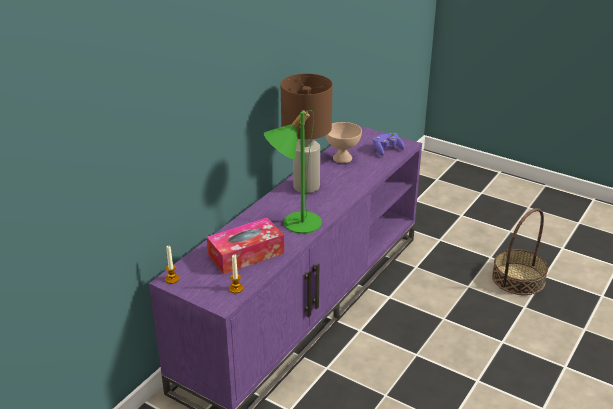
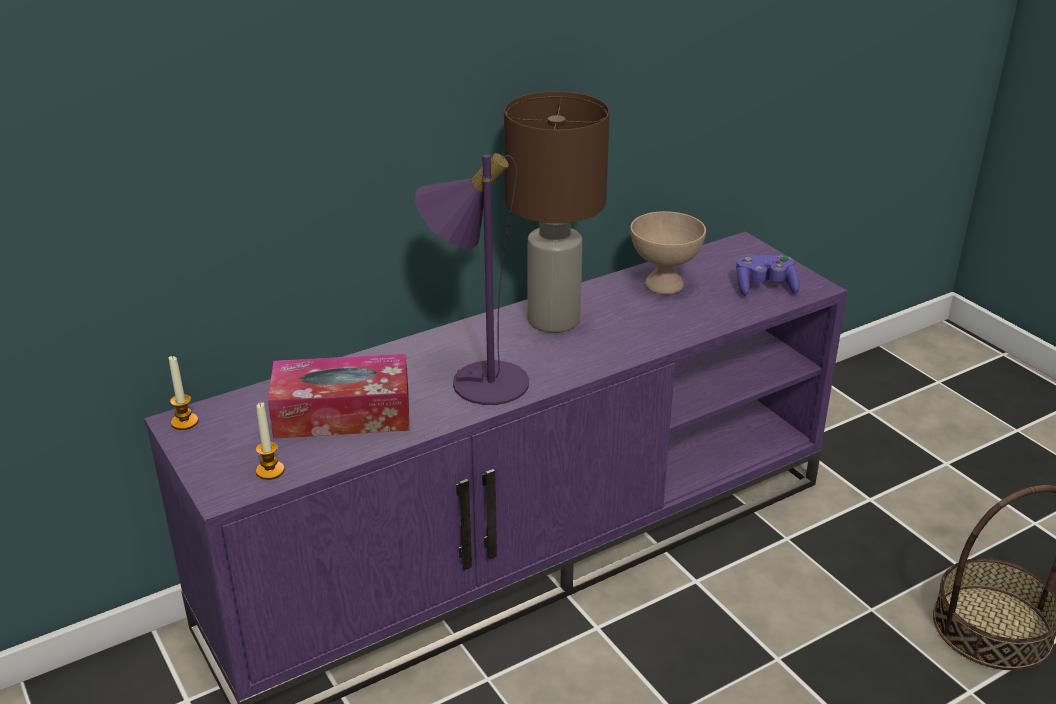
camera: 25 degrees right, 0 degrees up
(294, 222) = (477, 378): green table lamp -> purple table lamp

